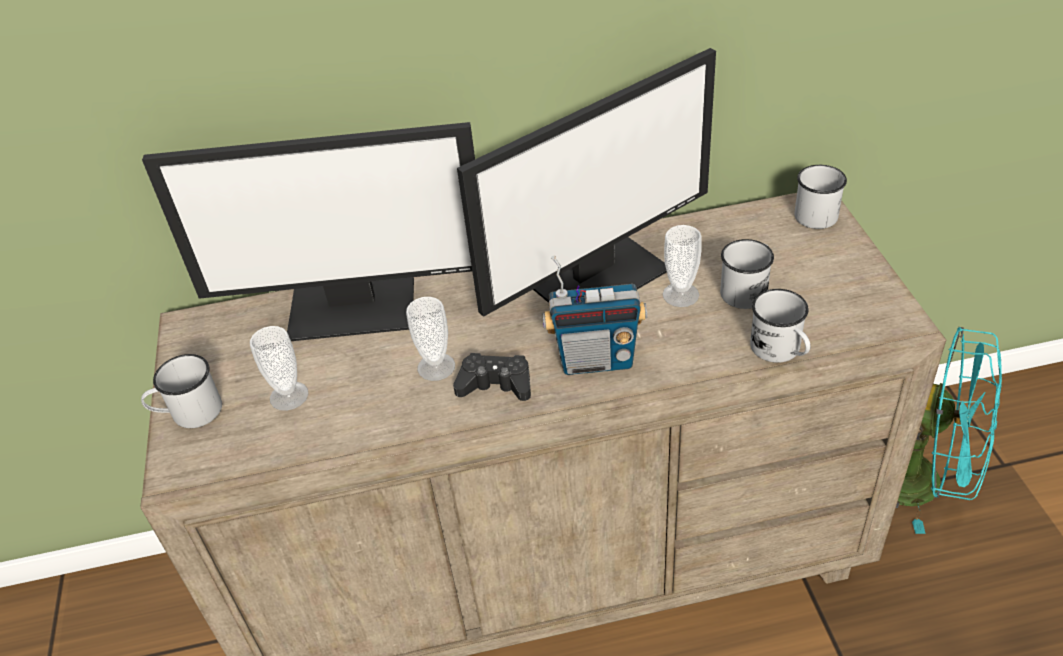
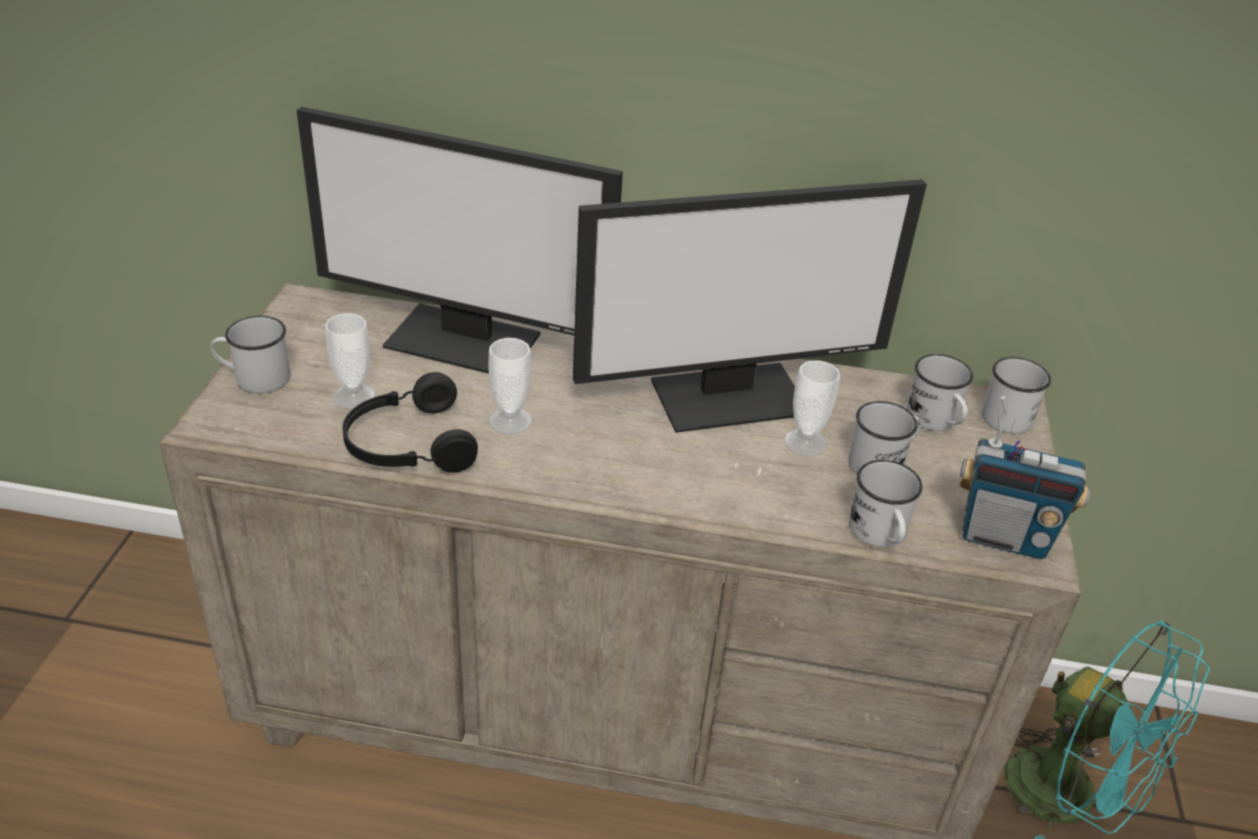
camera: 15 degrees right, 5 degrees down
(363, 422) = (407, 445): none -> black headphones
(496, 384) = (558, 458): black game controller -> none
(596, 360) = (675, 473): radio -> radio (1003, 537)
(766, 238) = (936, 421): none -> white mug

